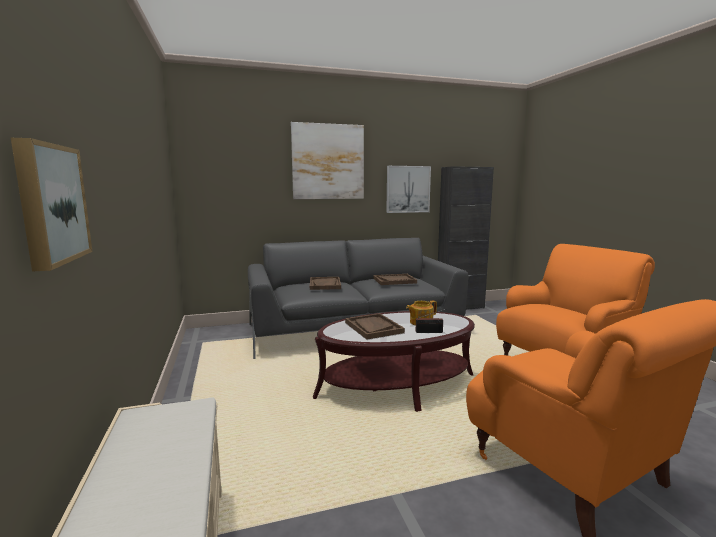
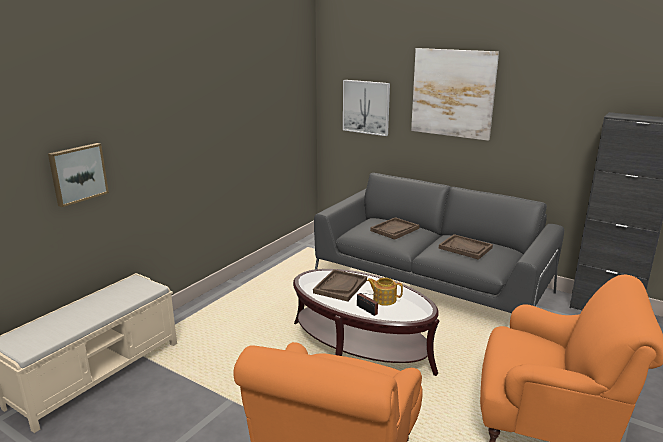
camera: 50 degrees right, 10 degrees up
(408, 189) = (553, 136): picture -> picture (366, 107)

